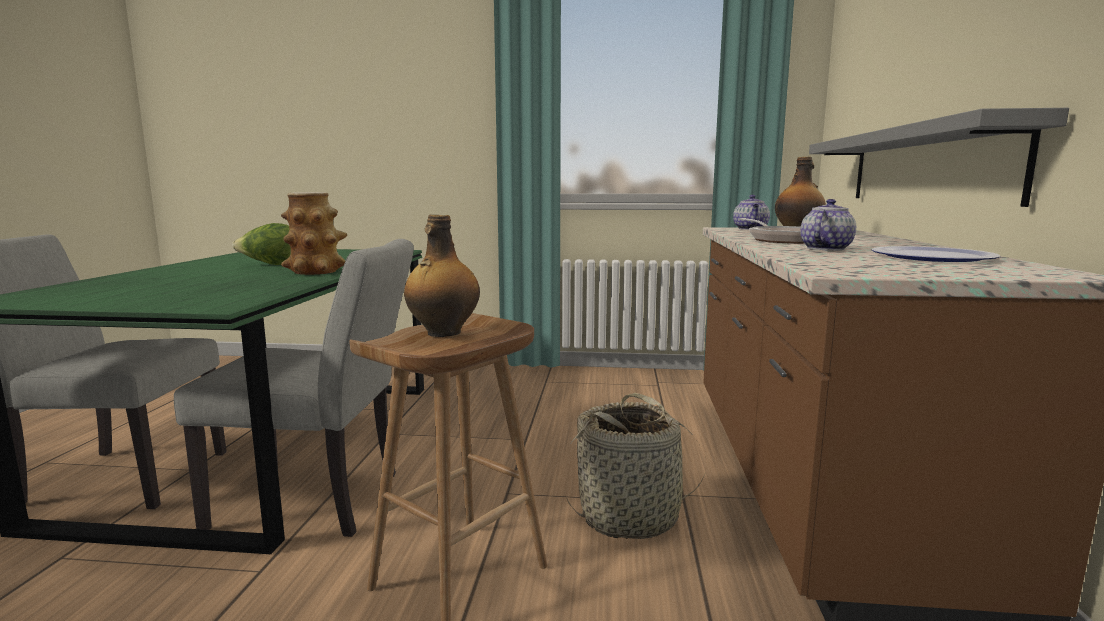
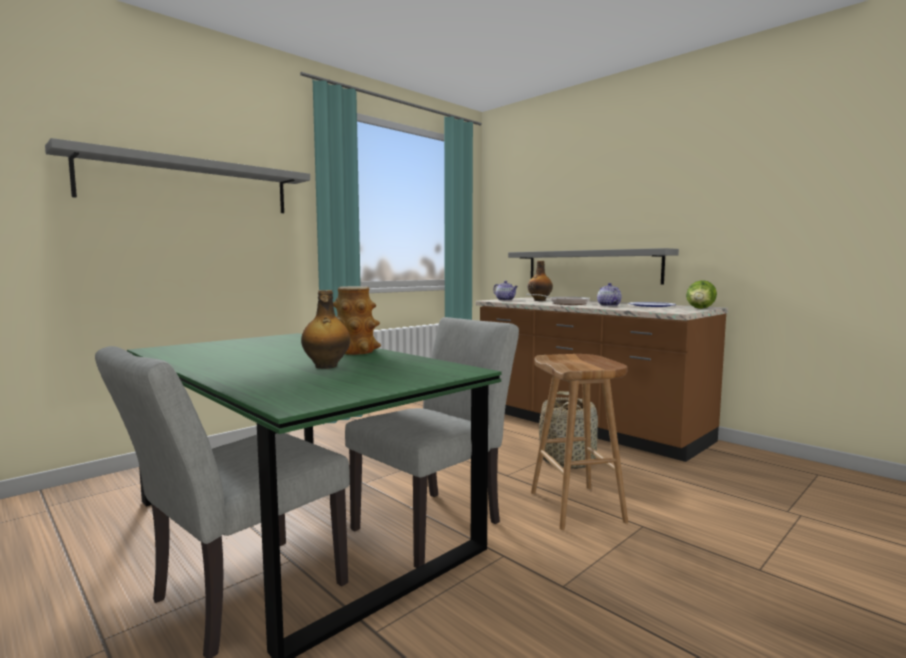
camera: 50 degrees left, 5 degrees down
(270, 265) = (280, 354): lettuce -> lettuce (700, 309)
(368, 89) = (190, 185): none -> grey shelf
(443, 333) = (575, 362): bottle -> bottle (326, 366)

